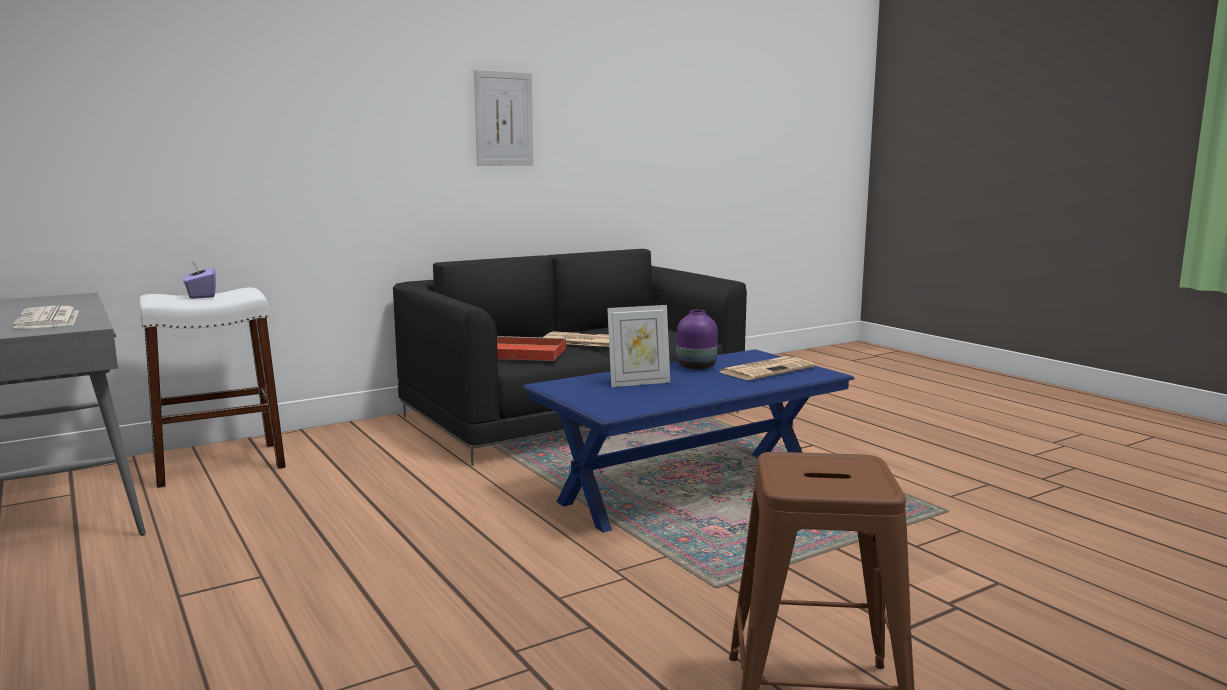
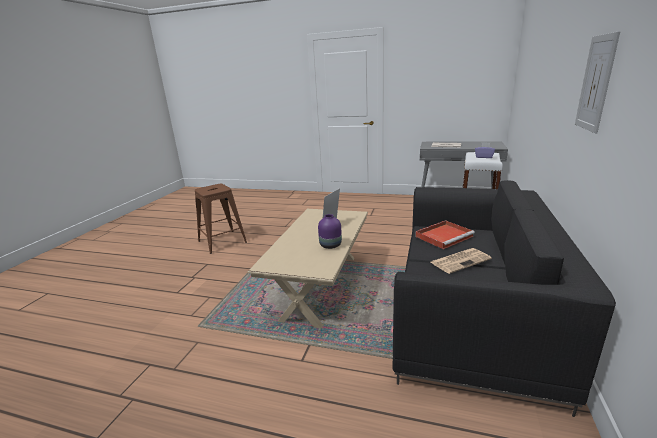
camera: 140 degrees right, 10 degrees up
(689, 488) = (321, 286): blue coffee table -> beige coffee table
(767, 369) = (295, 257): newspaper -> none

